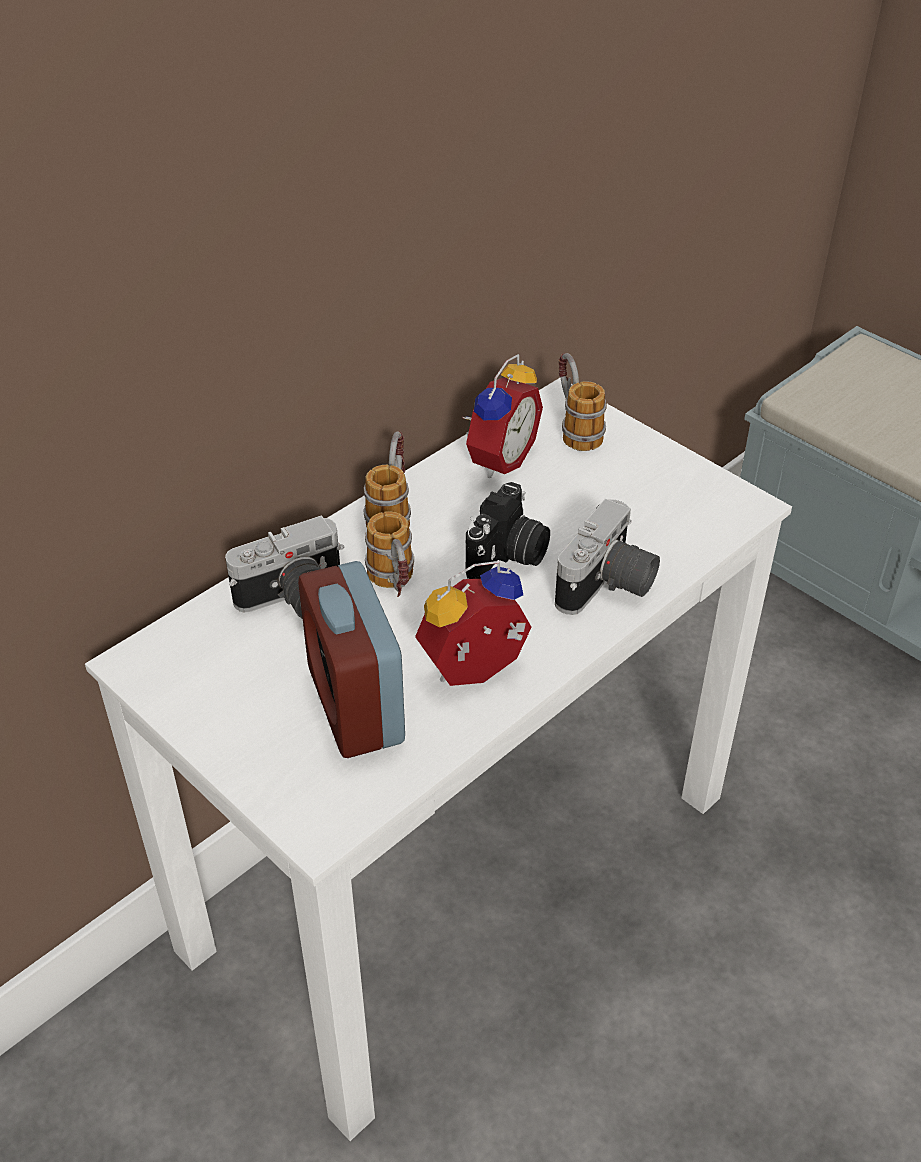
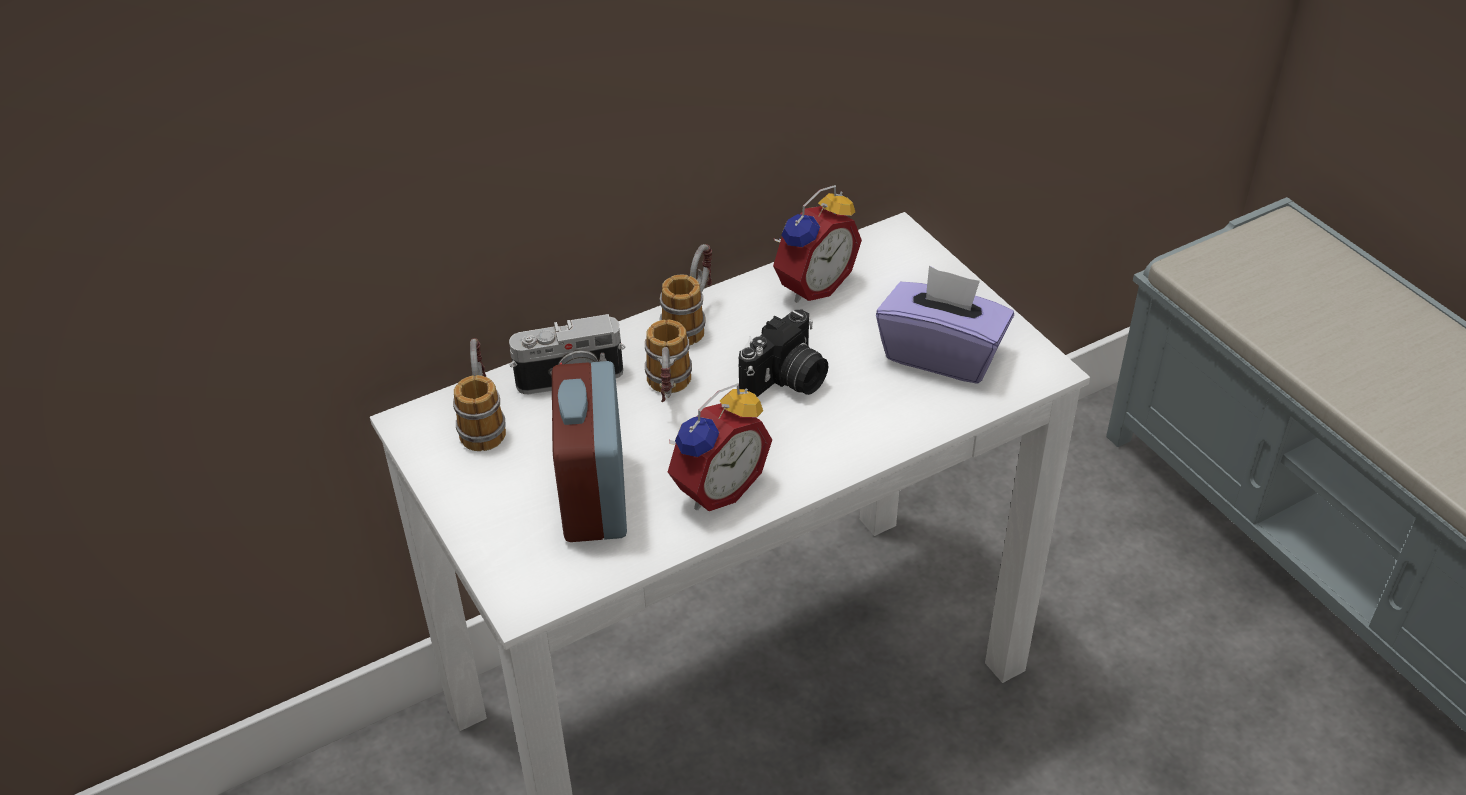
camera: 15 degrees right, 0 degrees up
(477, 674) = (715, 487): alarm clock -> alarm clock turned 150 degrees clockwise
(574, 427) = (899, 265): mug -> mug (483, 420)
(608, 587) = (872, 426): camera -> none
(647, 506) = (941, 354): none -> purple tissue box

